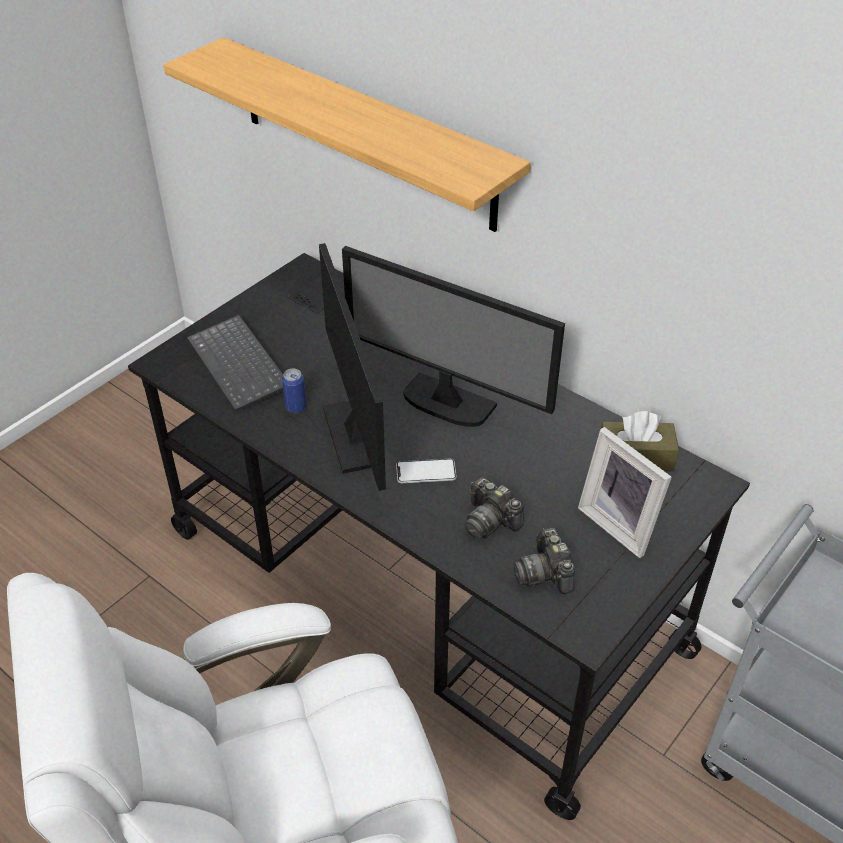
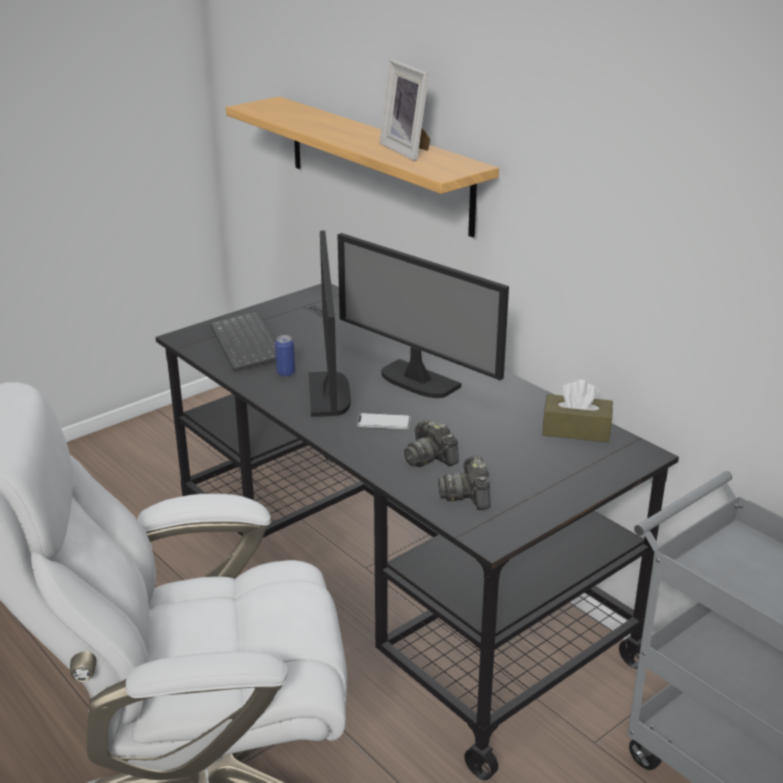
camera: 10 degrees right, 15 degrees down
(621, 524) = (548, 471): picture frame -> picture frame (408, 150)

